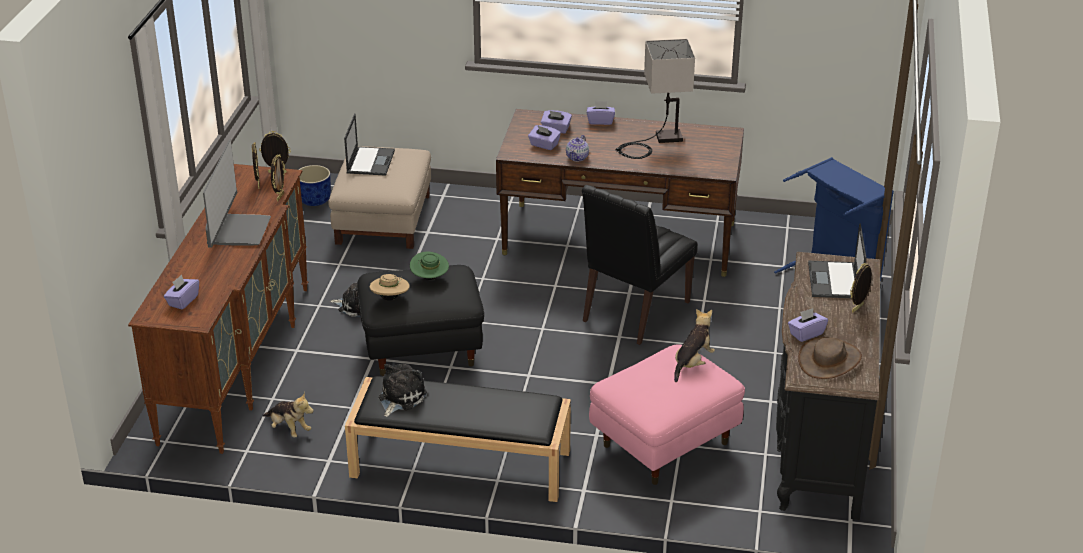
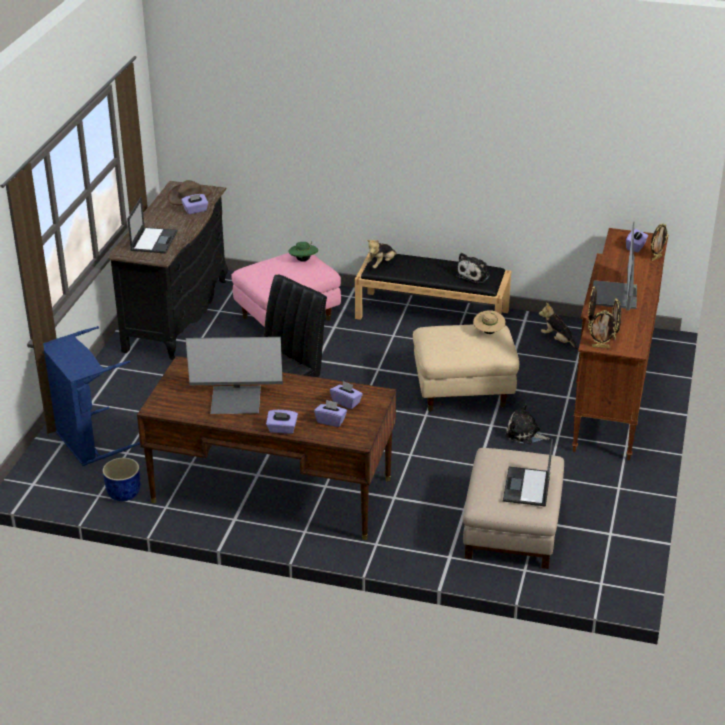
camera: 175 degrees left, 0 degrees up
(315, 200) = (590, 558): blue planter -> blue planter (123, 493)
(421, 350) = (464, 392): black ottoman -> beige ottoman
(429, 278) = (457, 347): green hat -> green hat (303, 260)
(577, 157) = (316, 386): teapot -> none
(653, 142) = (236, 400): table lamp -> monitor
(692, 363) = (264, 277): plush toy -> plush toy (381, 264)
(858, 308) = (149, 223): picture frame -> picture frame (656, 258)

